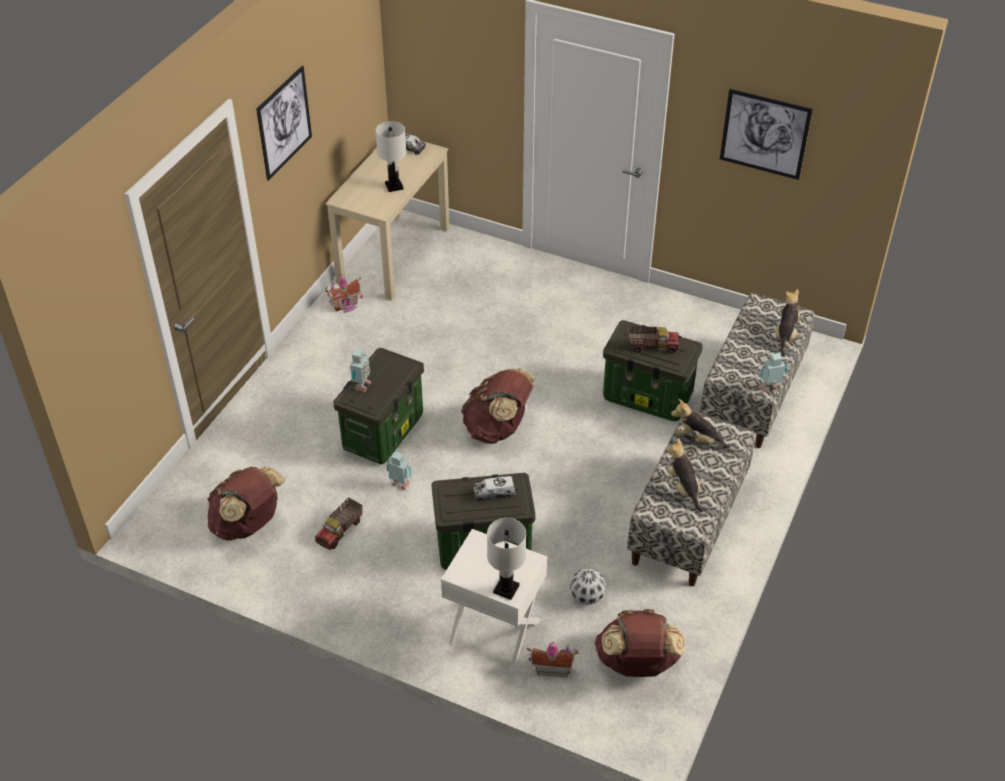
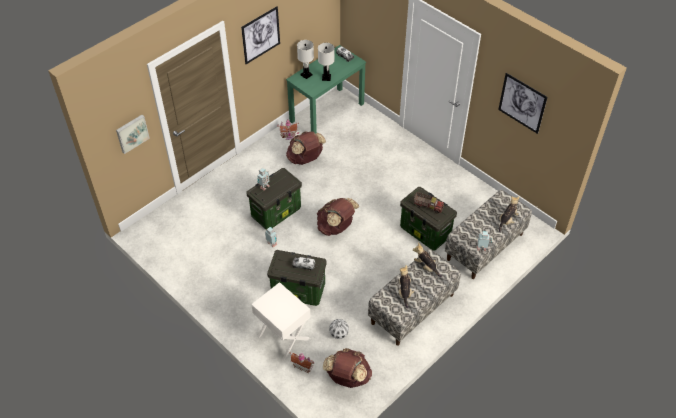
camera: 20 degrees right, 5 degrees up
(113, 335) = (132, 133): none -> picture
(248, 524) = (188, 243): brown backpack -> brown backpack (305, 159)
(340, 531) = (231, 260): toy truck -> none
(394, 254) = (327, 112): beige desk -> green desk
(506, 588) = (281, 319): white table lamp -> white table lamp (306, 75)

